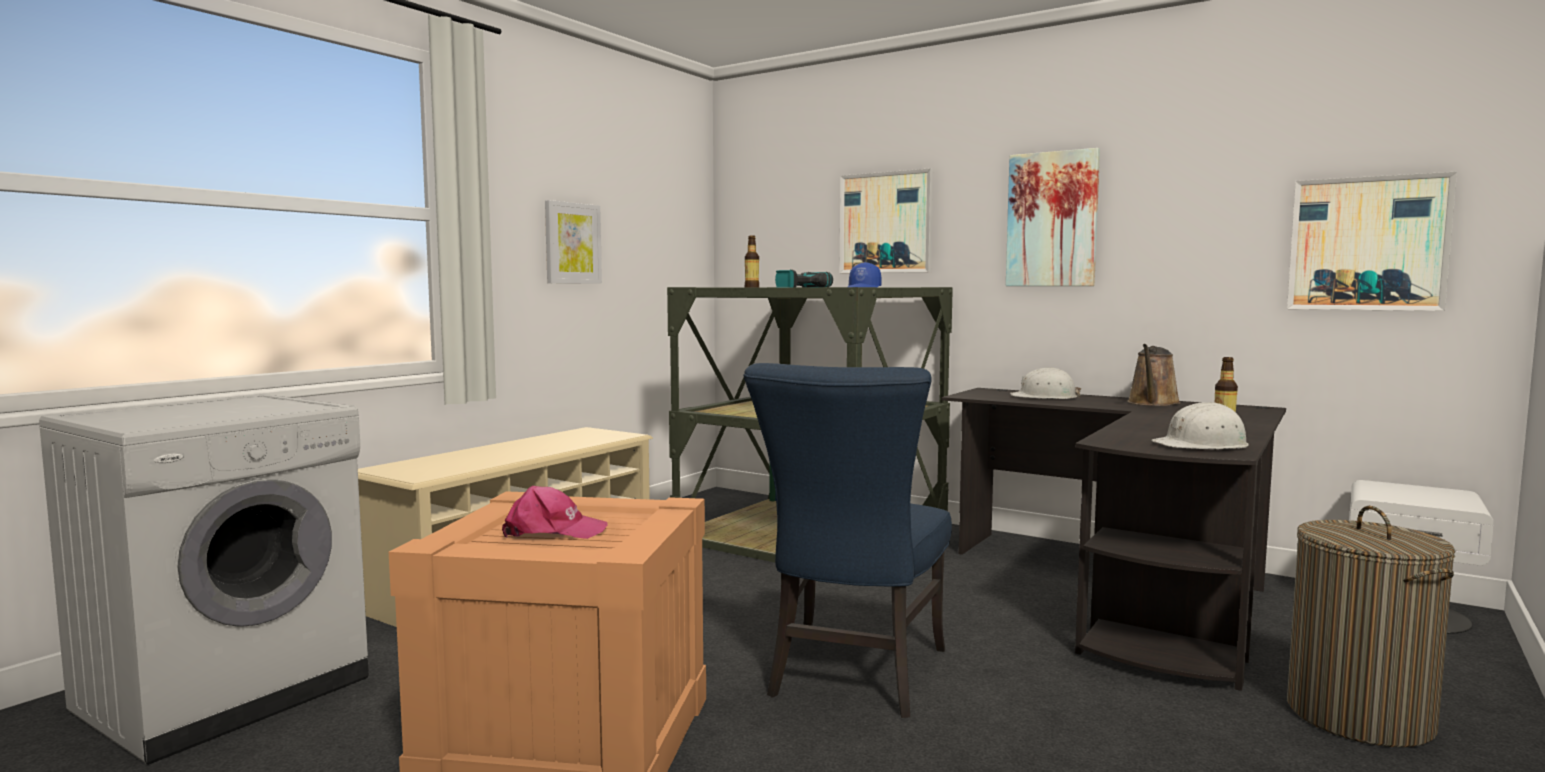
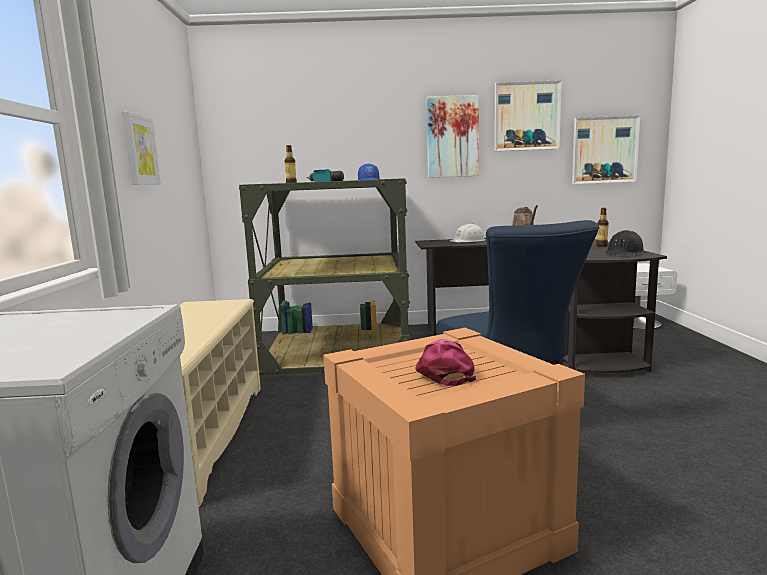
camera: 35 degrees left, 5 degrees up
(553, 531) = (444, 372): pink cap -> pink cap turned 60 degrees counterclockwise
(886, 223) = (344, 138): picture -> picture (526, 116)
(1202, 445) = (624, 253): white hard hat -> black hard hat
(1359, 716) = (698, 368): laundry basket -> none

